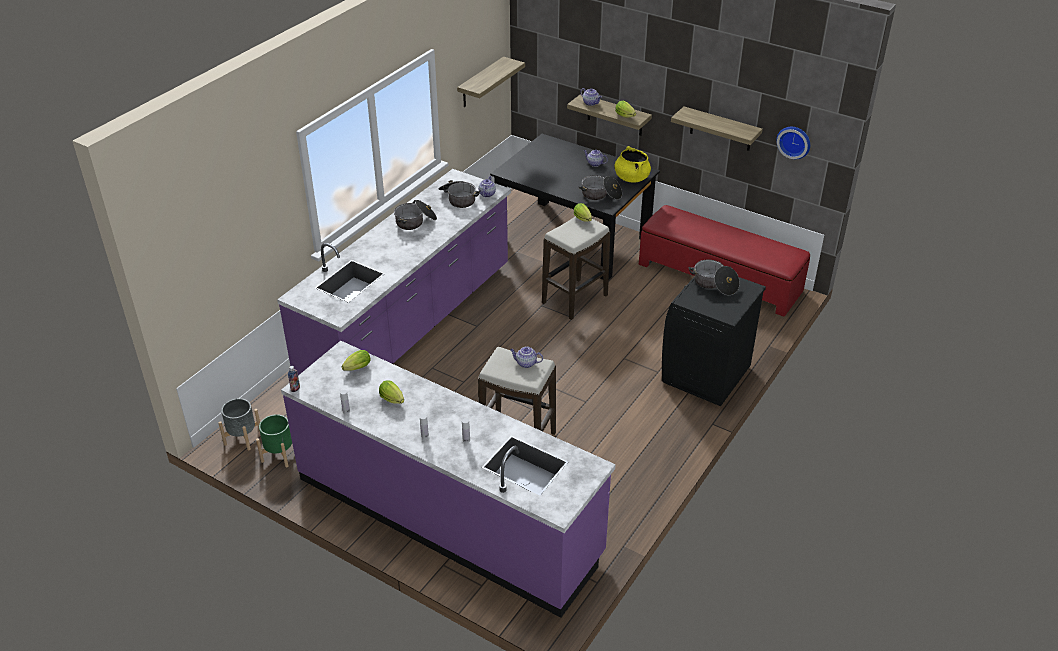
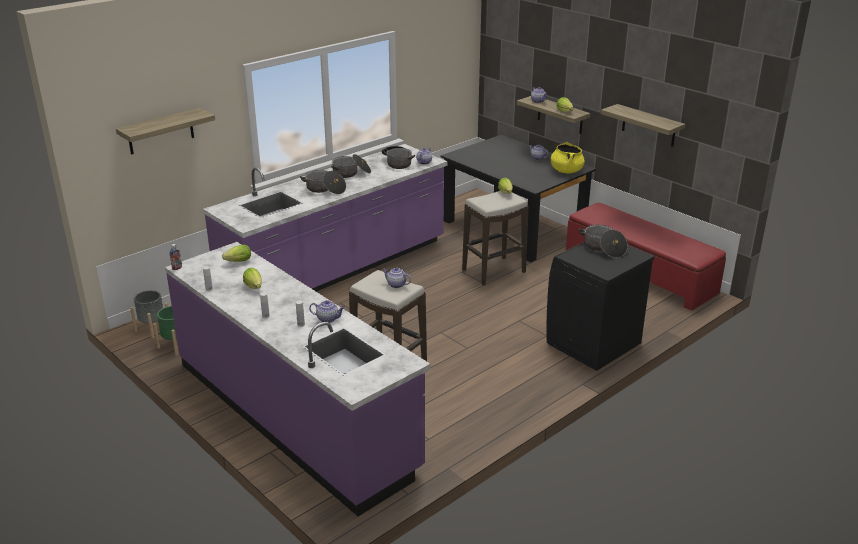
camera: 15 degrees right, 10 degrees down
(481, 83) = (445, 77): shelf -> shelf (160, 131)
(490, 428) = (328, 319): none -> teapot
(600, 195) = (531, 179): cooking pot -> cooking pot (324, 189)
(794, 141) = (713, 136): wall clock -> none

